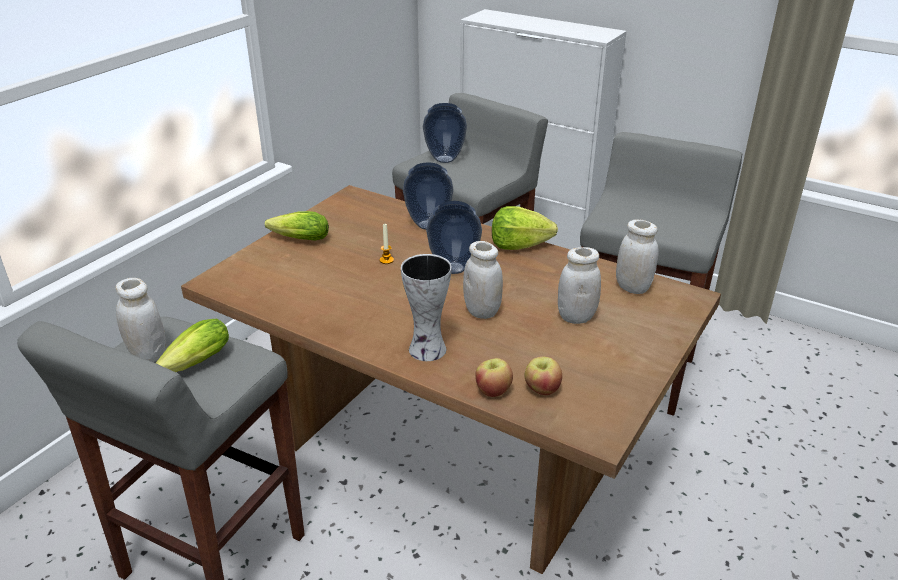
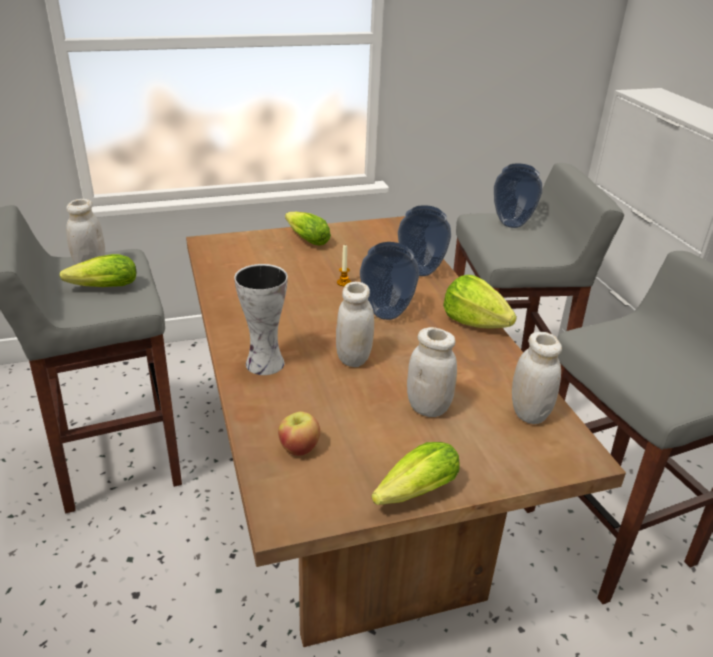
camera: 40 degrees right, 0 degrees up
(493, 390) = (260, 423): apple -> none
(645, 373) = (412, 494): none -> lettuce

